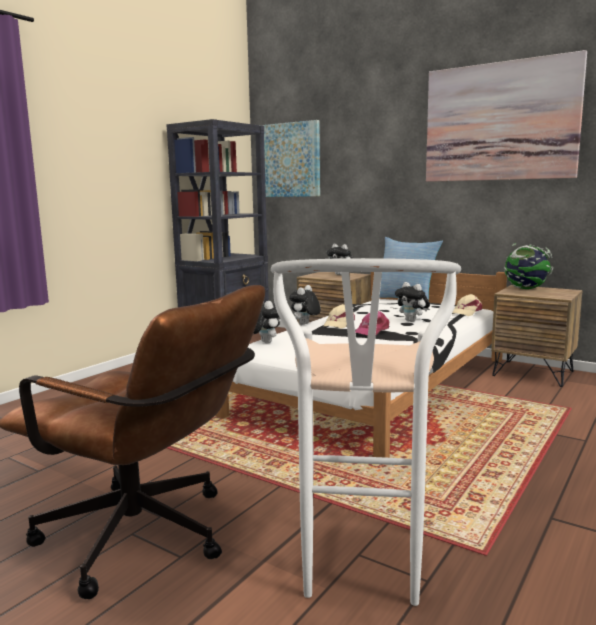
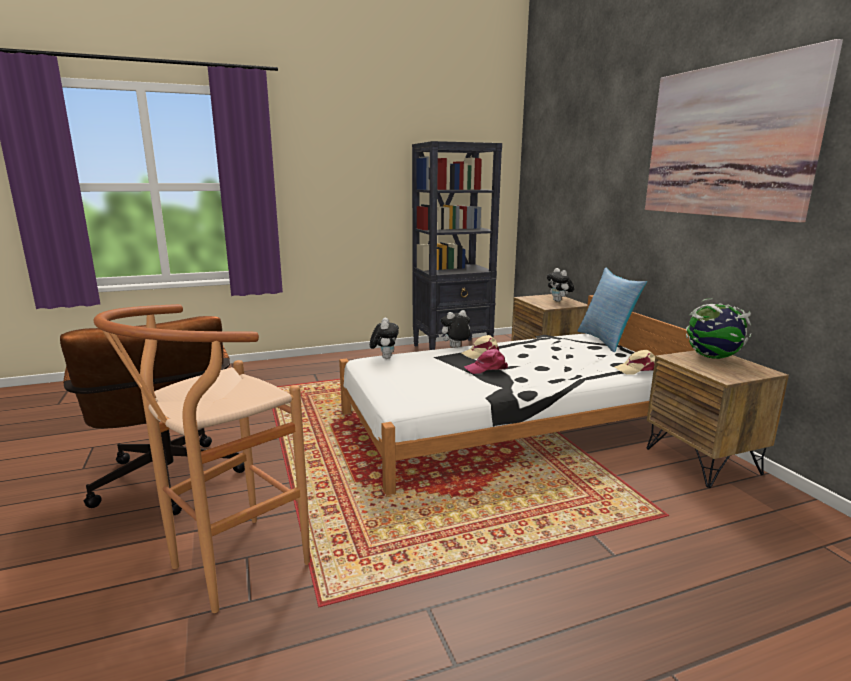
camera: 35 degrees right, 5 degrees up
(289, 160) = (544, 175): picture -> none
(361, 571) = (227, 569): white stool -> brown stool
(412, 321) = (554, 366): plush toy -> none

